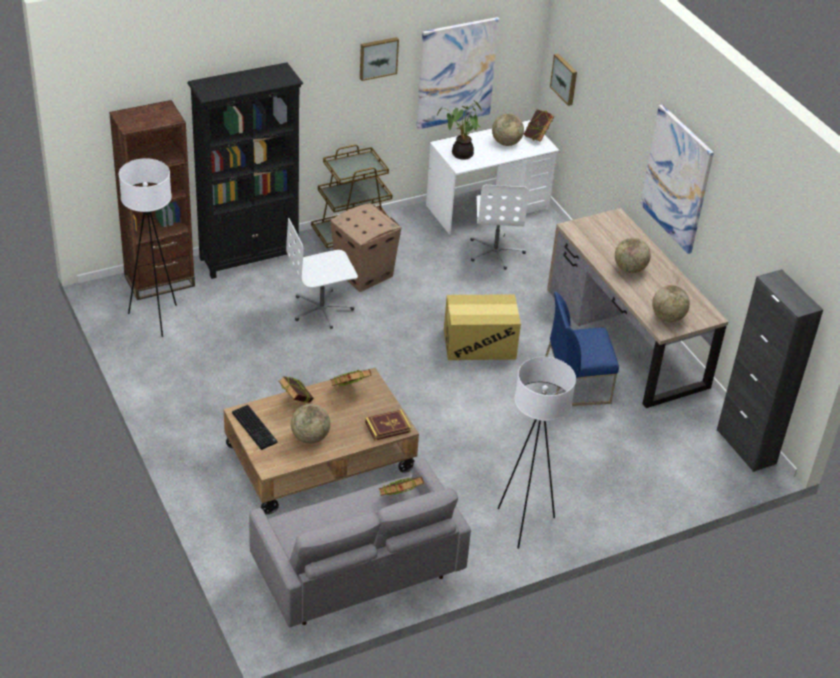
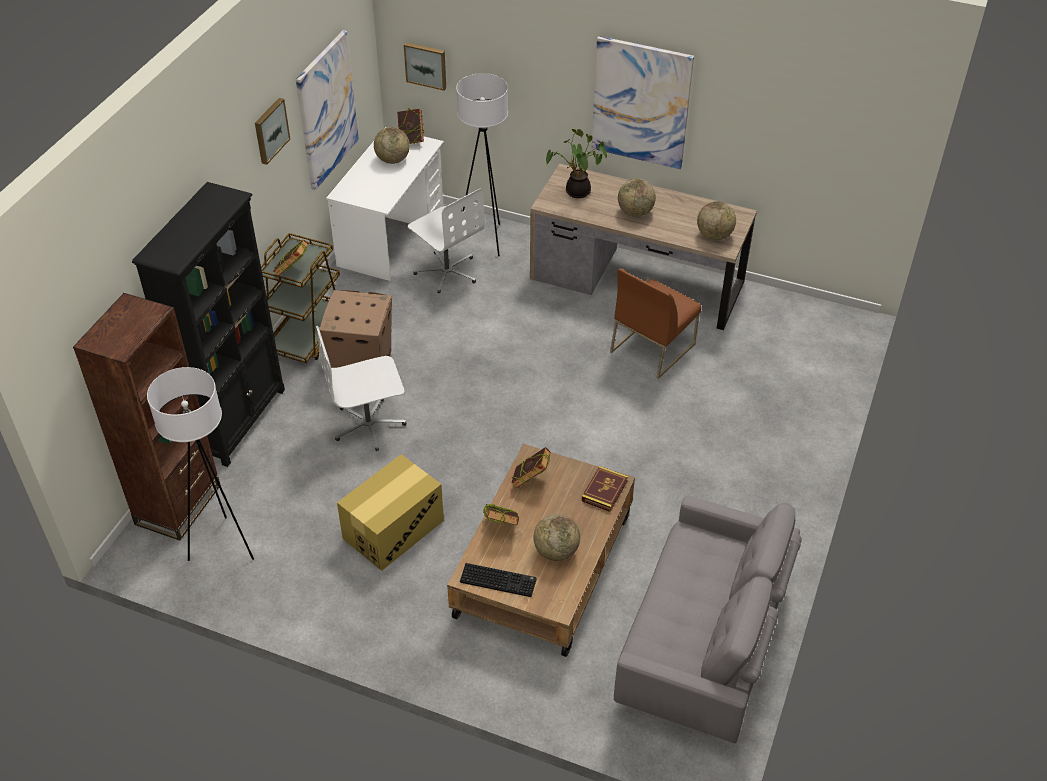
camera: 40 degrees left, 5 degrees up
(322, 309) = (369, 425): white office chair -> white office chair turned 45 degrees clockwise
(400, 499) = (701, 548): book -> book (293, 272)
(460, 154) = (367, 193): potted plant -> potted plant (576, 192)
(479, 344) = (538, 364): cardboard box -> cardboard box (393, 529)
(524, 524) = (764, 496): white floor lamp -> white floor lamp (485, 240)
(576, 385) = (652, 347): blue chair -> brown chair
(746, 446) = (822, 312): black cabinet -> none

